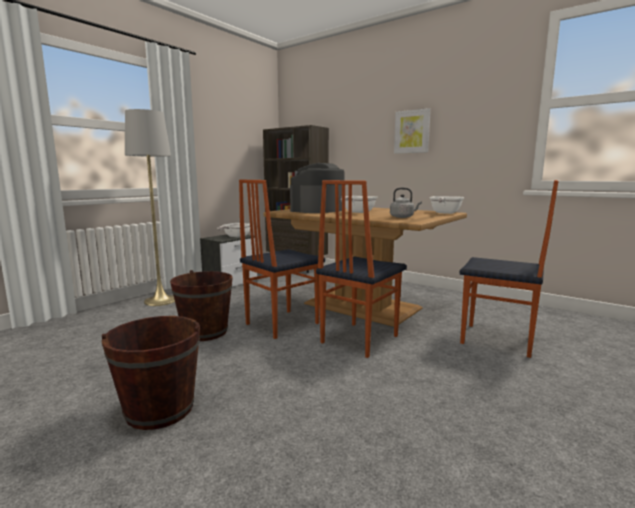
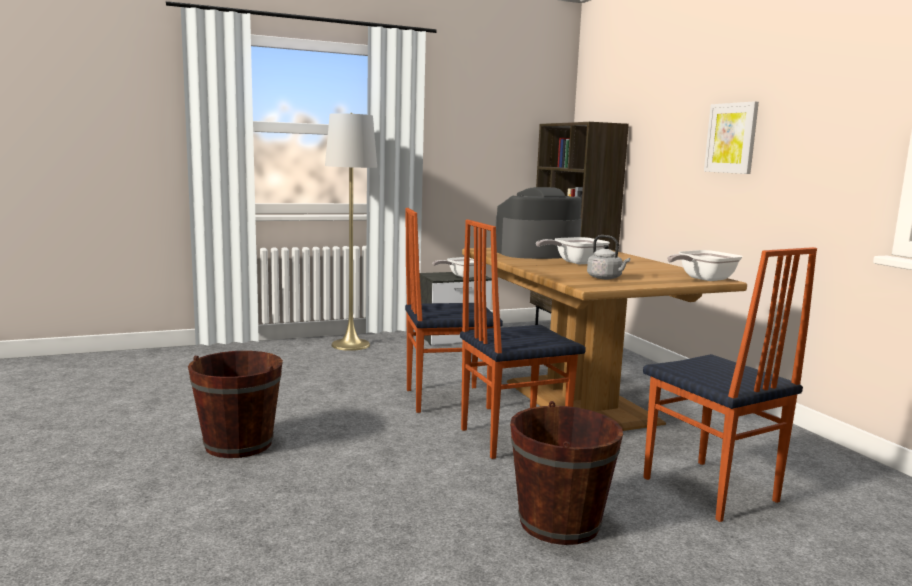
camera: 30 degrees right, 0 degrees up
(205, 332) = (355, 388): brown bucket -> brown bucket (559, 523)

